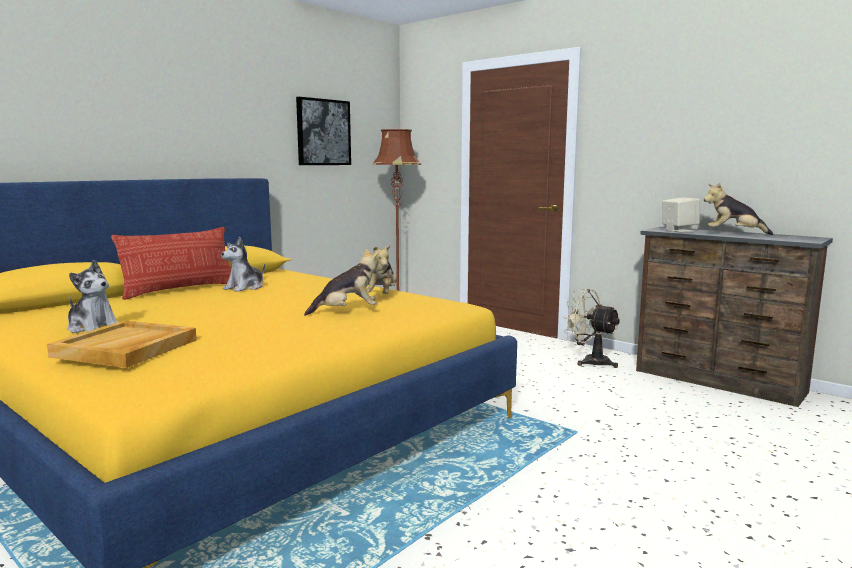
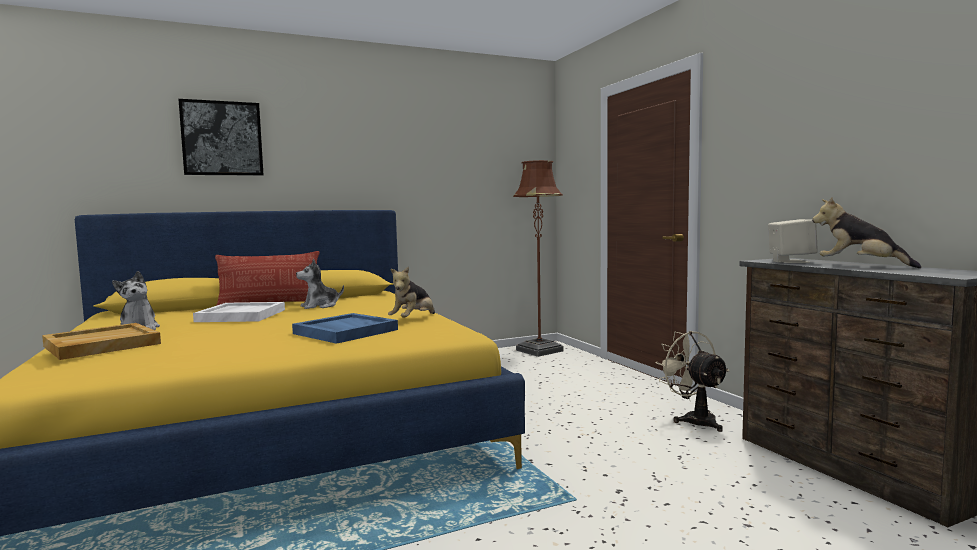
camera: 25 degrees right, 5 degrees down
(186, 304) = (241, 315): none -> white tray
(323, 132) = (463, 167): picture -> picture (222, 138)
(347, 312) = (344, 332): plush toy -> blue tray

